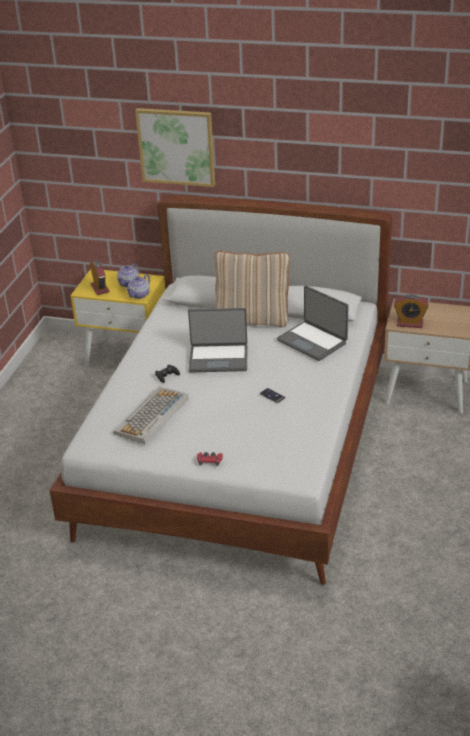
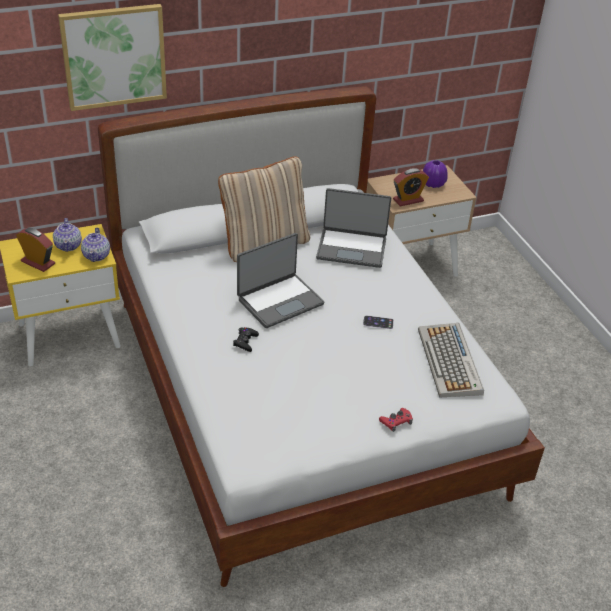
camera: 40 degrees left, 5 degrees up
(152, 416) = (284, 397): keyboard -> keyboard (450, 362)
(447, 317) = (433, 183): none -> purple vase

